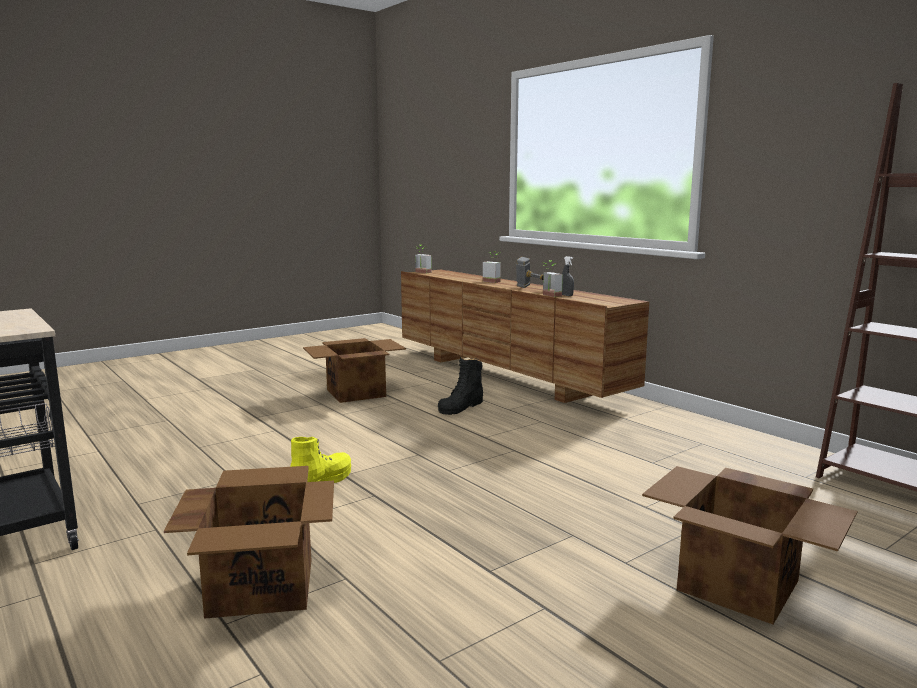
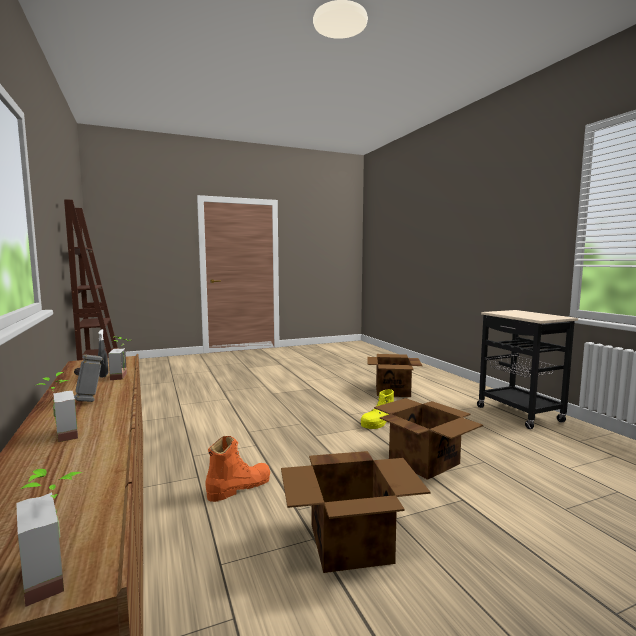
camera: 165 degrees left, 5 degrees down
(461, 407) = (239, 487): black boot -> orange boot
(739, 586) = (239, 379): cardboard box -> cardboard box (423, 461)

